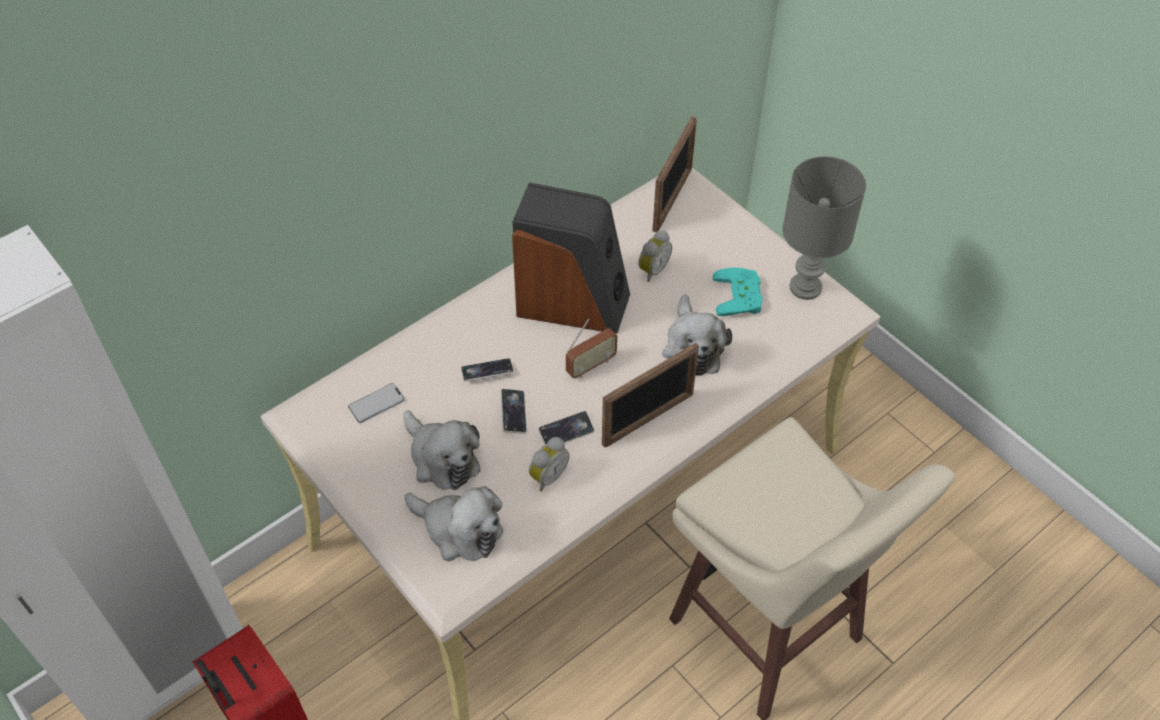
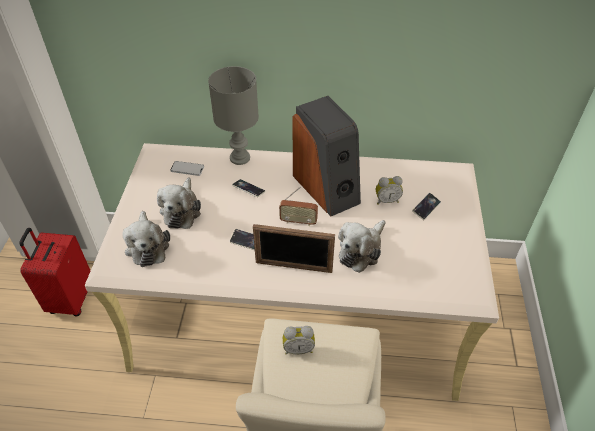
camera: 45 degrees right, 5 degrees down
(513, 413) = (236, 215): phone -> phone (426, 208)
(547, 476) = (213, 254): alarm clock -> alarm clock (298, 348)
(672, 199) = (440, 175): picture frame -> none
(741, 296) = (420, 246): turquoise game controller -> none
(806, 288) = (465, 268): grey table lamp -> grey table lamp (239, 158)

